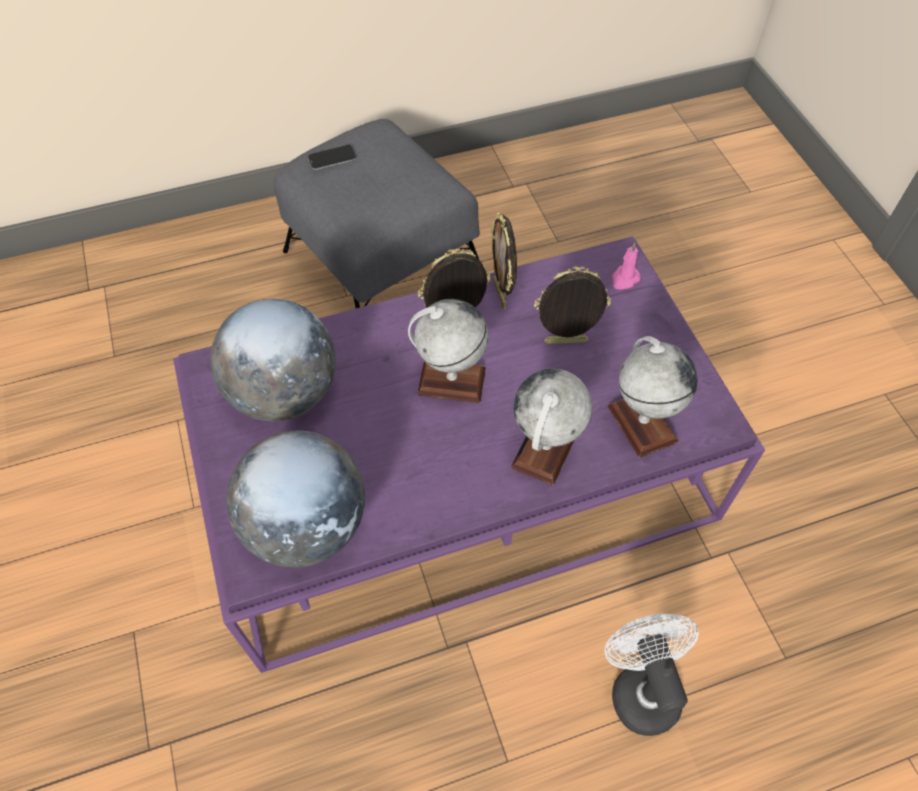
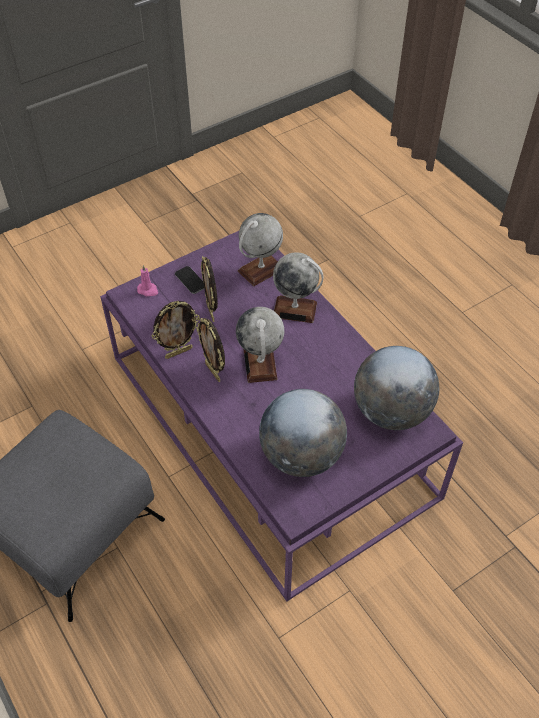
camera: 105 degrees left, 5 degrees down
(332, 158) = (32, 517): phone -> phone (190, 280)
(640, 687) = (369, 314): white fan -> none

